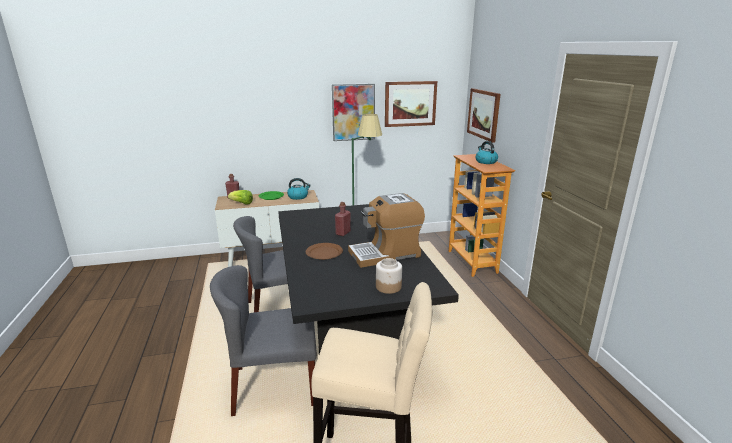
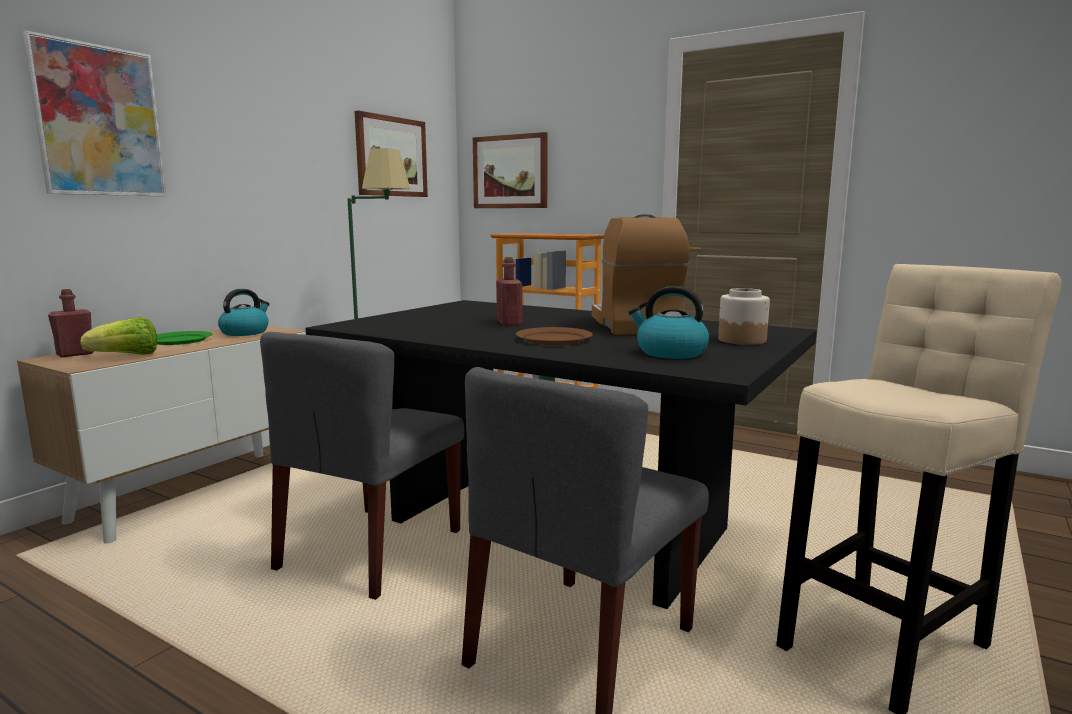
camera: 45 degrees left, 10 degrees down
(353, 112) = (309, 162): picture -> picture (99, 121)
(386, 254) = (635, 325): coffee machine -> coffee machine turned 150 degrees clockwise
(485, 161) = (550, 234): kettle -> kettle (670, 353)

